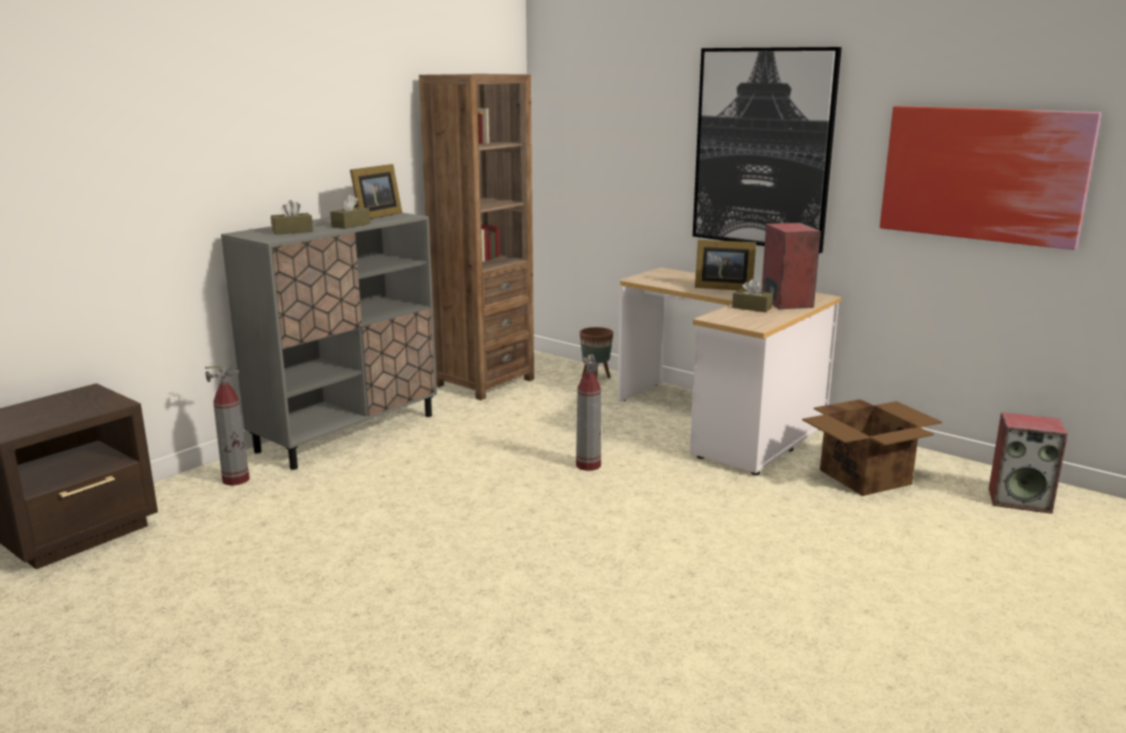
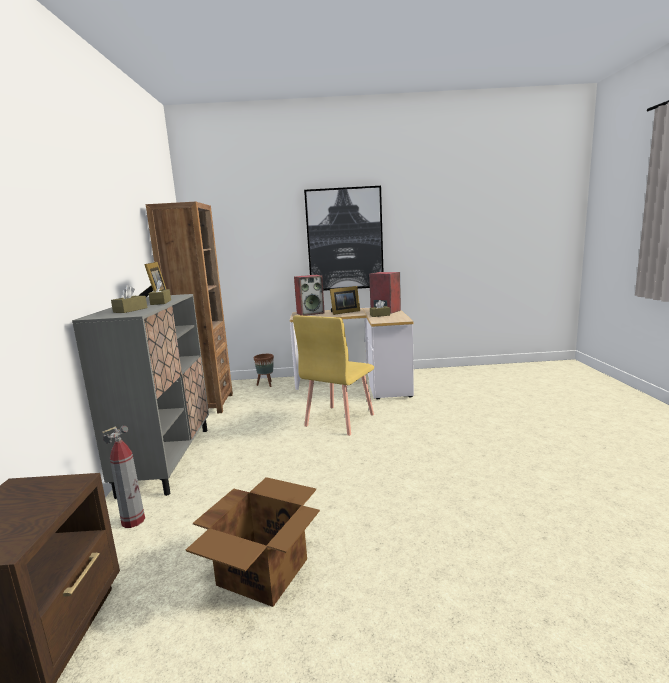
camera: 40 degrees left, 5 degrees down
(588, 465) = (339, 420): fire extinguisher -> yellow chair
(866, 477) = (447, 383): cardboard box -> cardboard box (264, 571)
(982, 174) = (452, 238): picture -> none
(1020, 500) = (502, 373): speaker -> speaker (310, 313)

